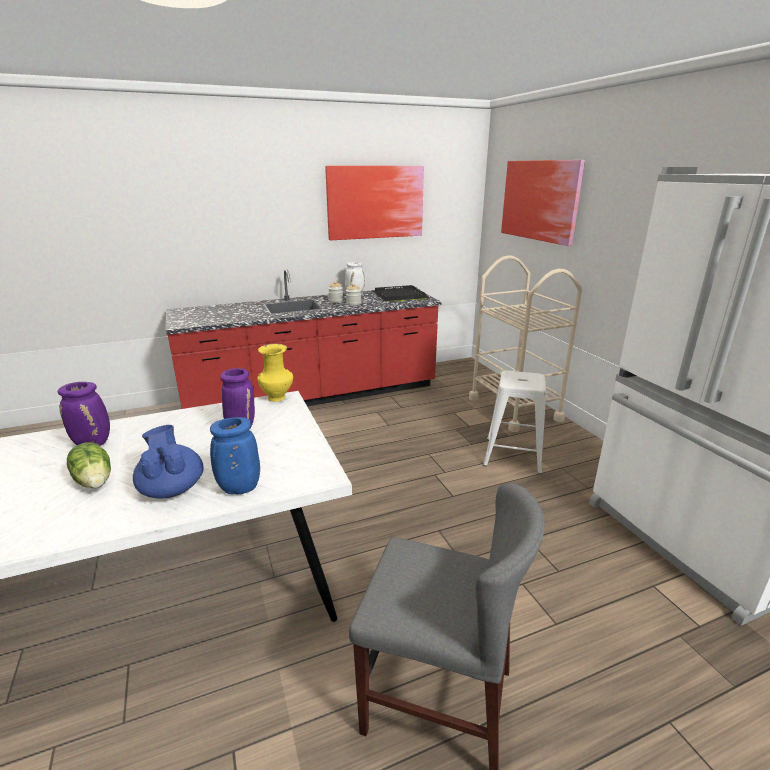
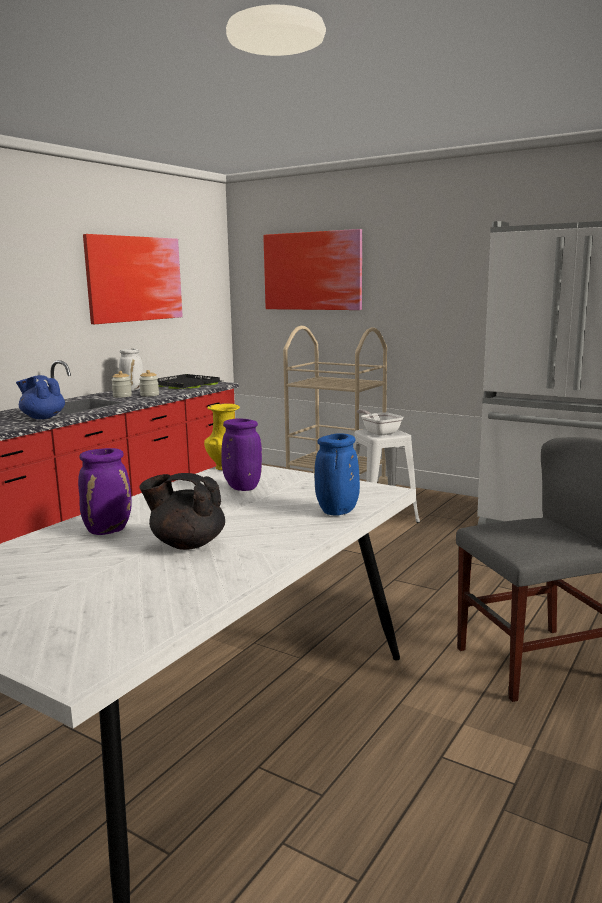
camera: 35 degrees left, 10 degrees down
(95, 480) = (187, 544): lettuce -> black teapot
(172, 489) = (279, 527): blue teapot -> blue teapot (42, 417)
(519, 379) = (379, 432): none -> frying pan

